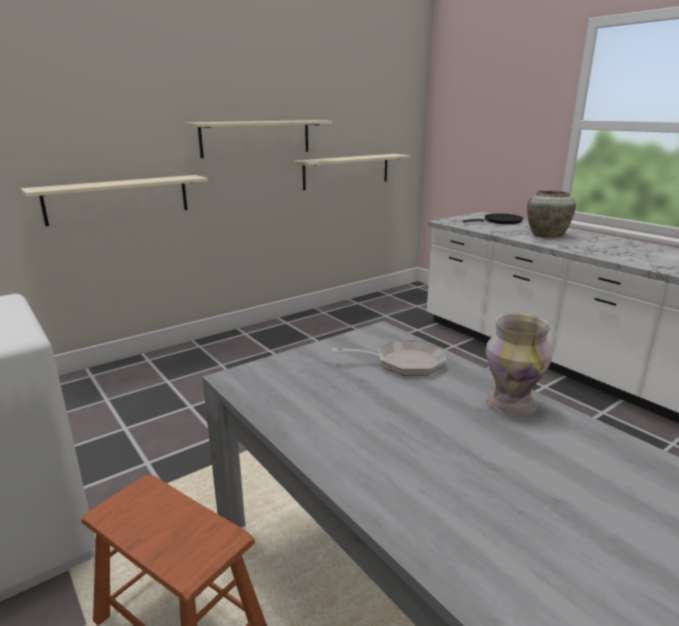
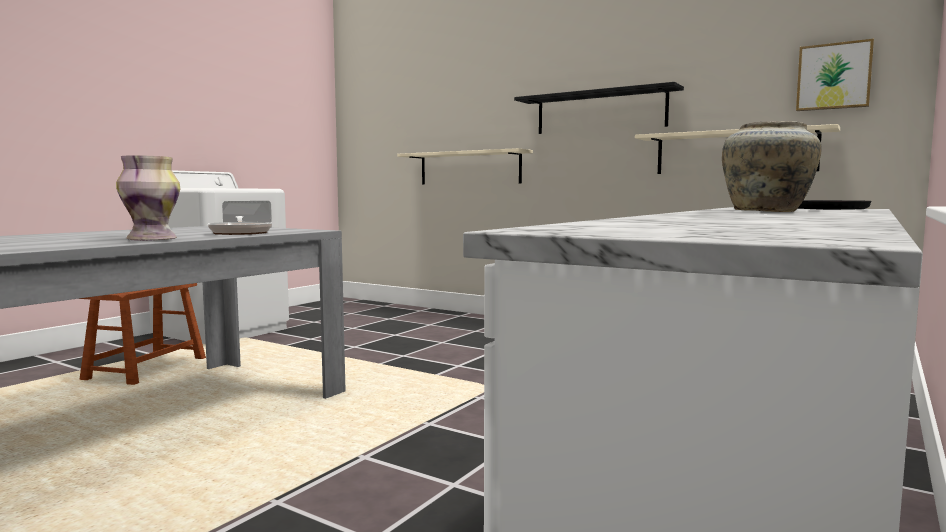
camera: 70 degrees right, 15 degrees down
(256, 138) = (600, 112): beige shelf -> black shelf
(391, 121) = (834, 76): none -> picture

